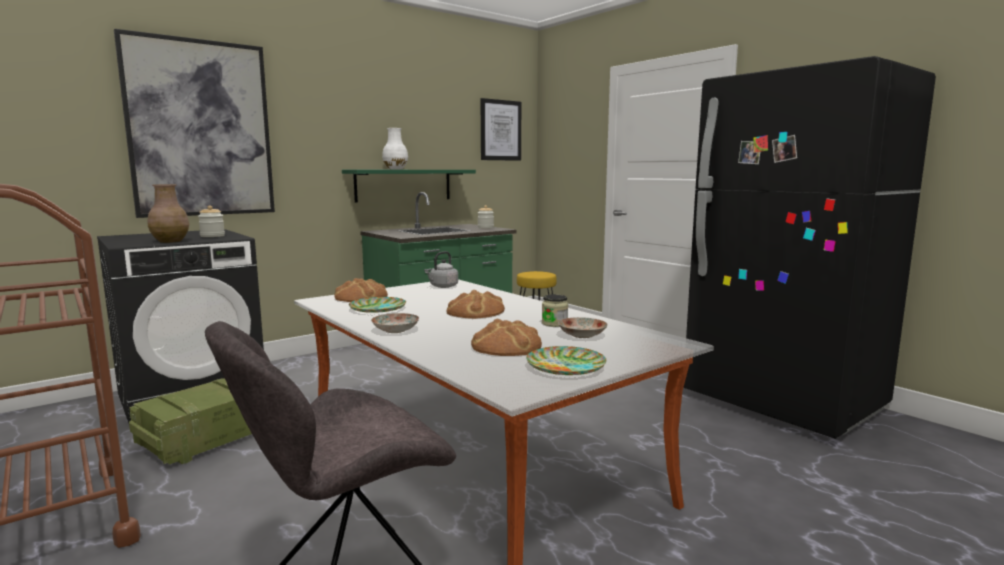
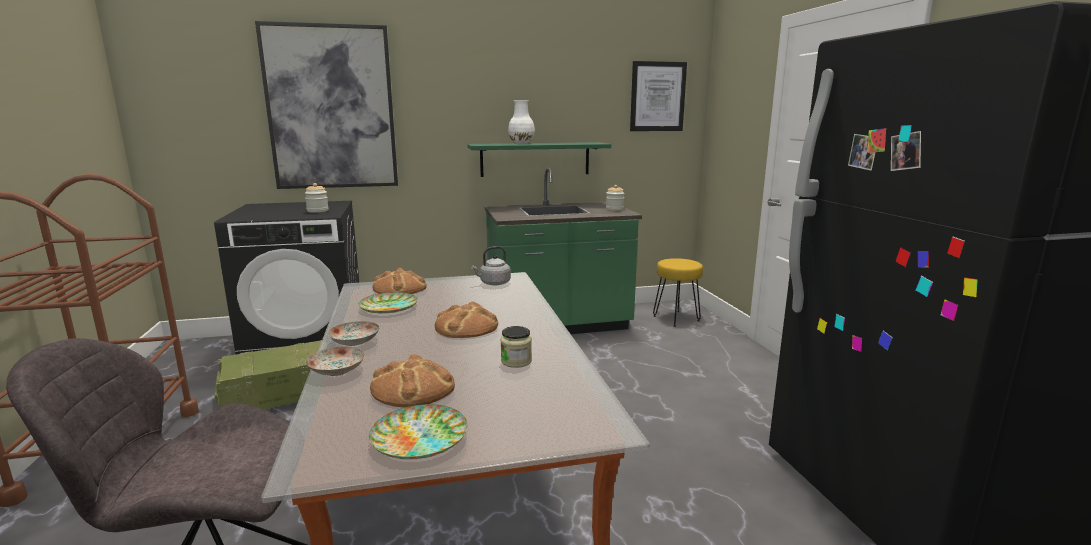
camera: 25 degrees right, 5 degrees up
(171, 241) = (273, 216): brown vase -> none
(581, 335) = (515, 387): plate -> plate (336, 370)

